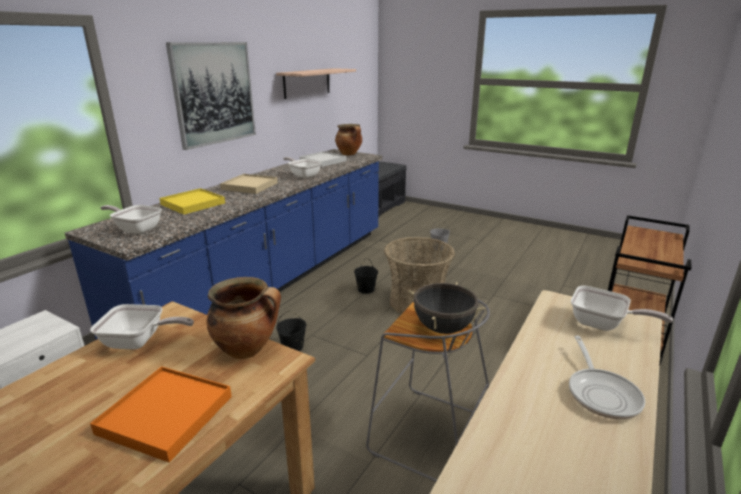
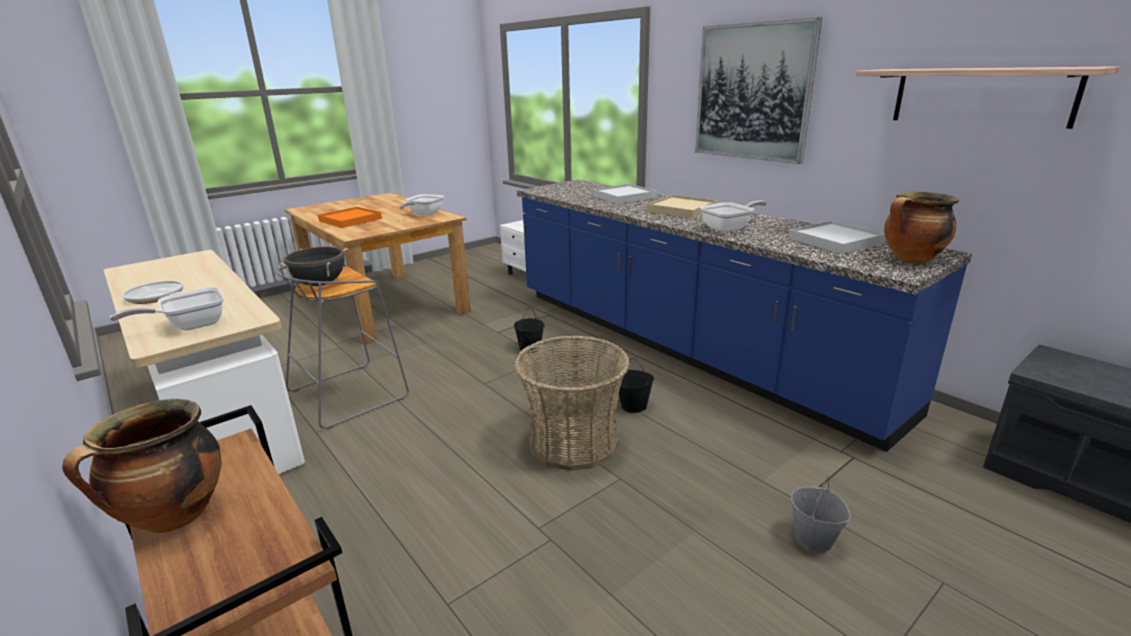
camera: 110 degrees right, 0 degrees up
(136, 229) = (565, 189): frying pan -> none
(193, 204) = (624, 197): yellow tray -> white tray
(247, 349) = (378, 230): cooking pot -> cooking pot (174, 518)

